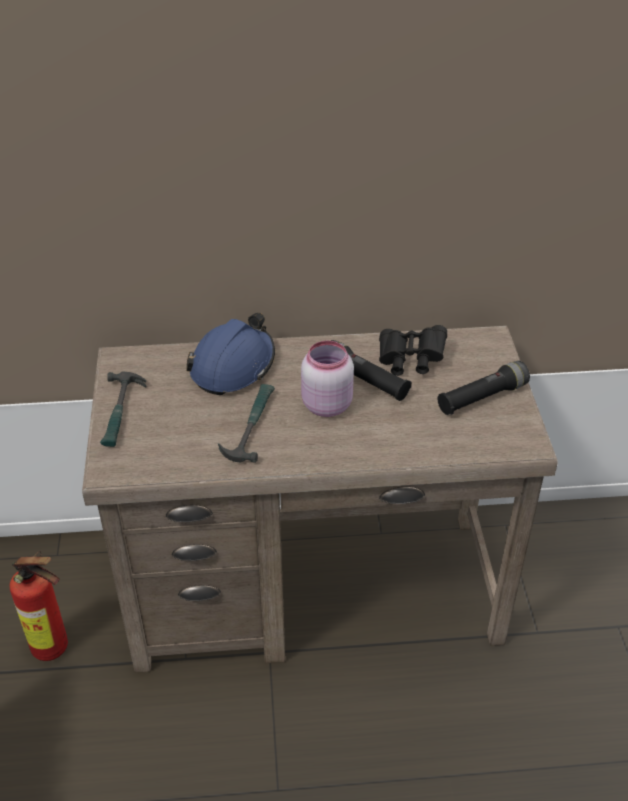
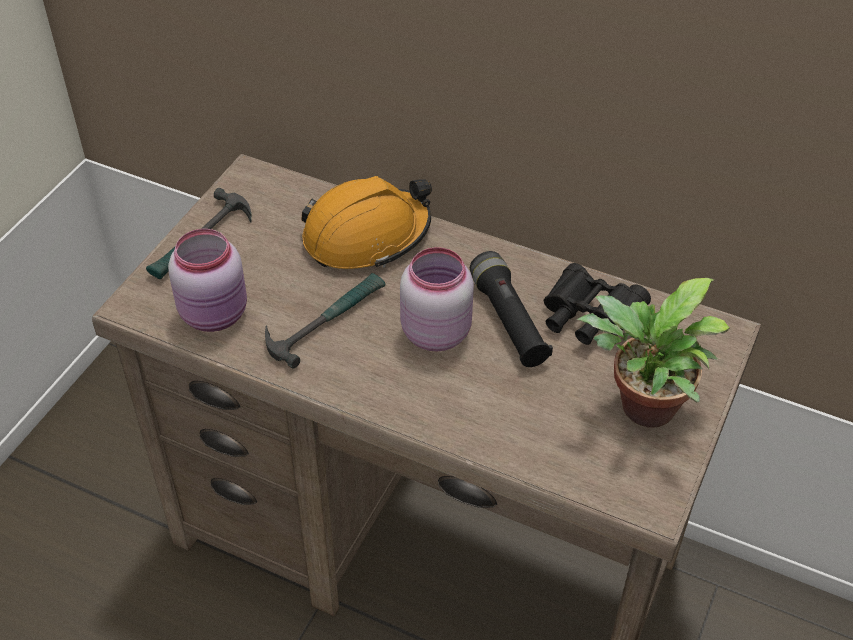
camera: 30 degrees right, 5 degrees up
(55, 649) = (114, 476): fire extinguisher -> none
(172, 452) = (216, 314): none -> pink jar
(233, 366) = (367, 236): blue hard hat -> orange hard hat
(482, 398) = (642, 410): black flashlight -> potted plant

